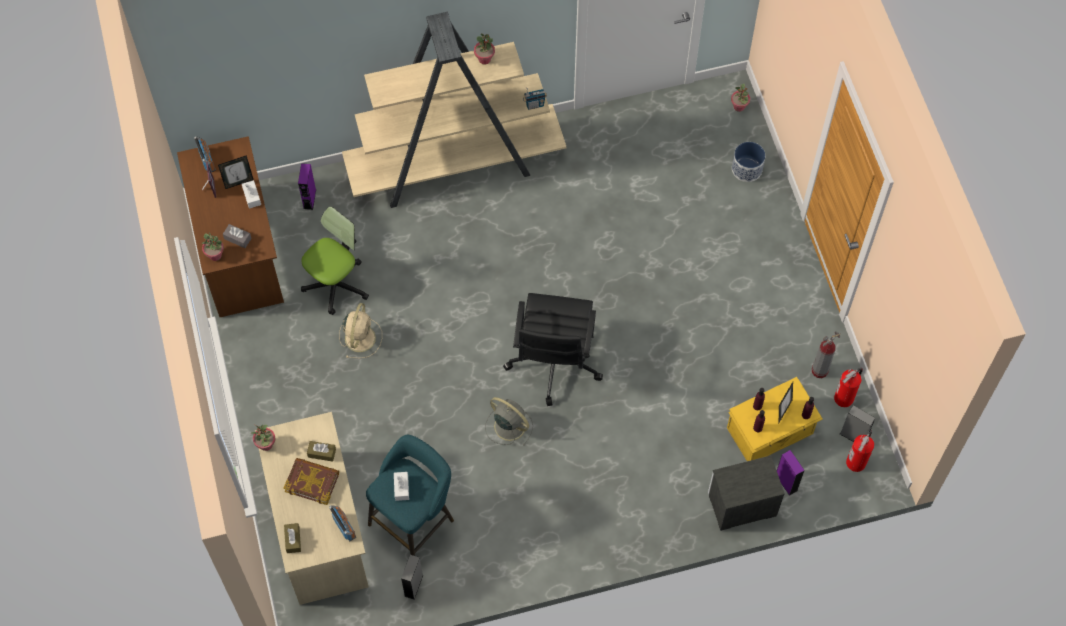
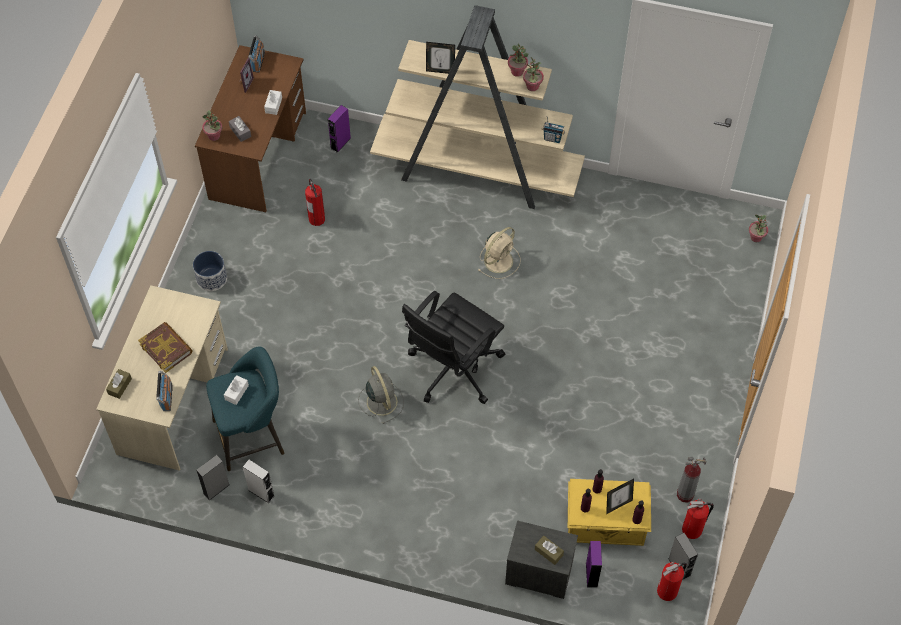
camera: 30 degrees right, 5 degrees down
(238, 182) = (271, 89): picture frame -> picture frame (440, 70)
(266, 444) = (151, 301): potted plant -> potted plant (532, 86)
(322, 453) = (190, 330): brown tissue box -> brown tissue box (548, 552)
(336, 284) = (316, 218): office chair -> fire extinguisher
(360, 337) = (308, 269): beige fan -> beige fan (499, 260)
(456, 566) = (261, 492): none -> grey speaker
(747, 169) = (729, 292): planter -> planter (211, 279)

